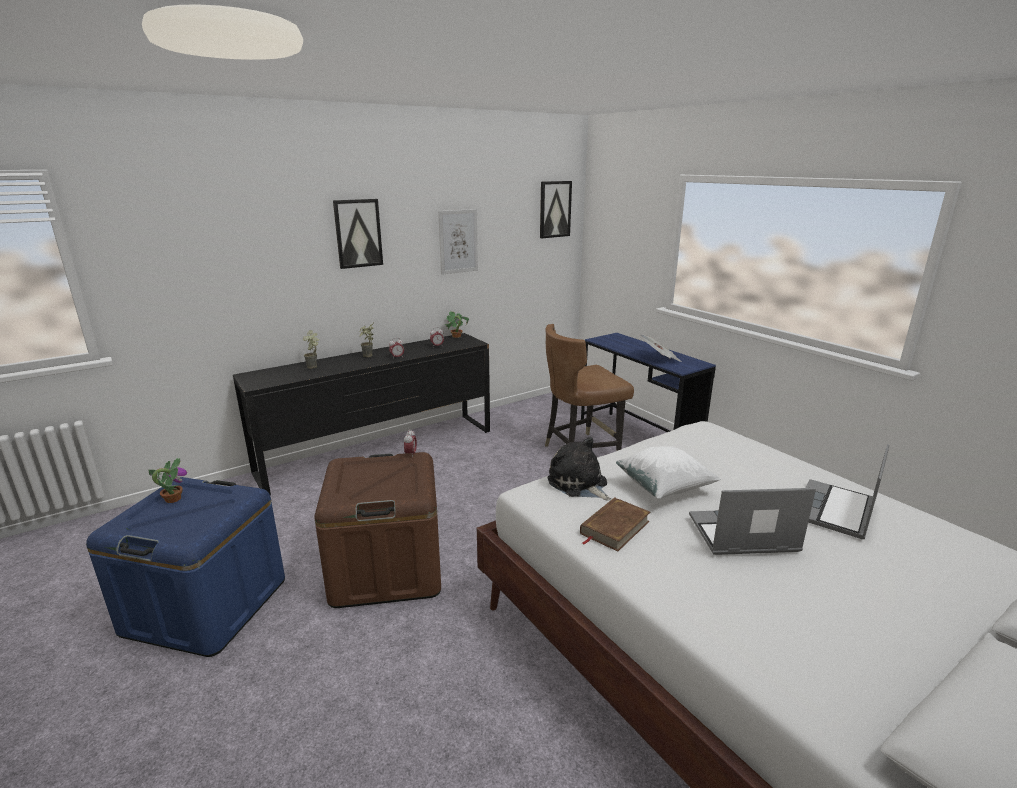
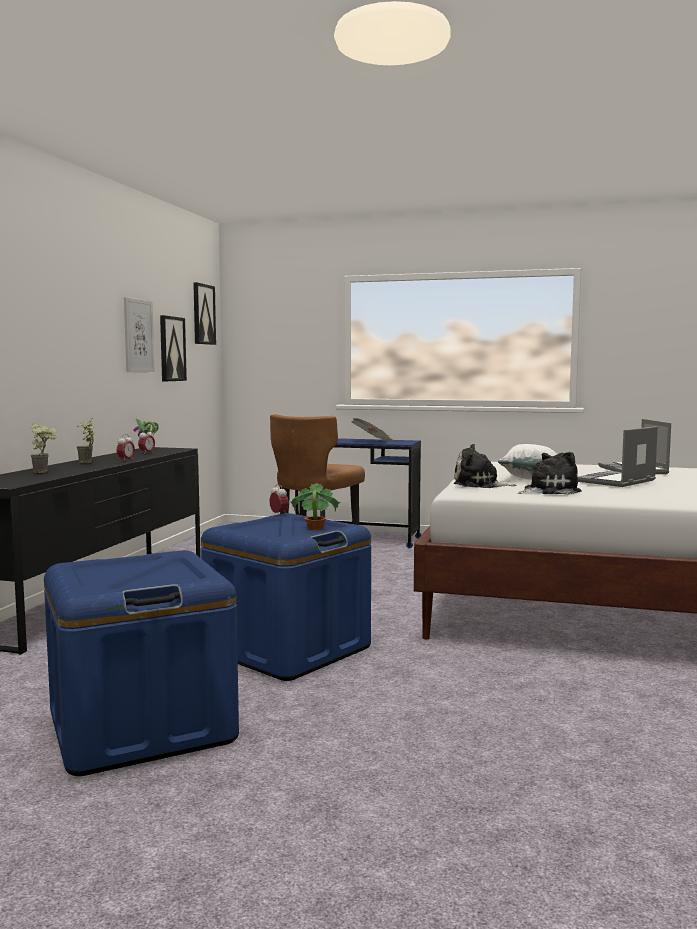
camera: 40 degrees left, 15 degrees down
(172, 499) = (97, 573): potted plant -> potted plant (314, 528)
(358, 233) = (61, 309): picture -> picture (172, 349)
(386, 568) = (287, 649): brown storage box -> blue storage box
(614, 527) = (548, 491): brown book -> plush toy

